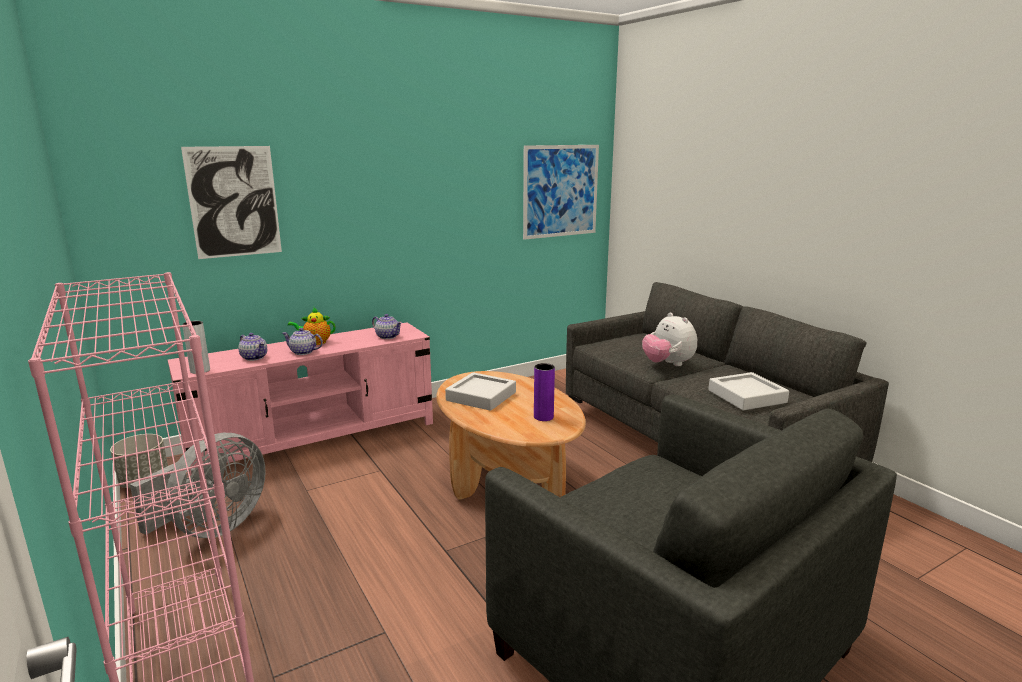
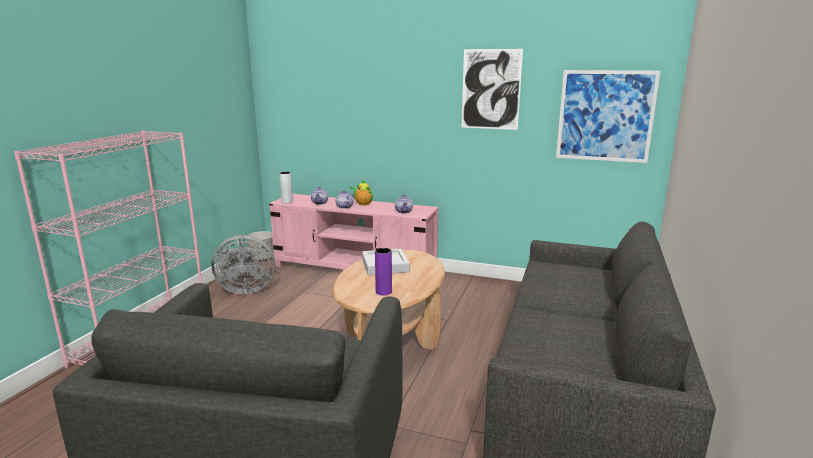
camera: 50 degrees right, 0 degrees up
(234, 202) = (332, 102): picture -> picture (491, 89)
(668, 364) = (555, 298): plush toy -> none
(747, 396) = (546, 347): grey tray -> none

